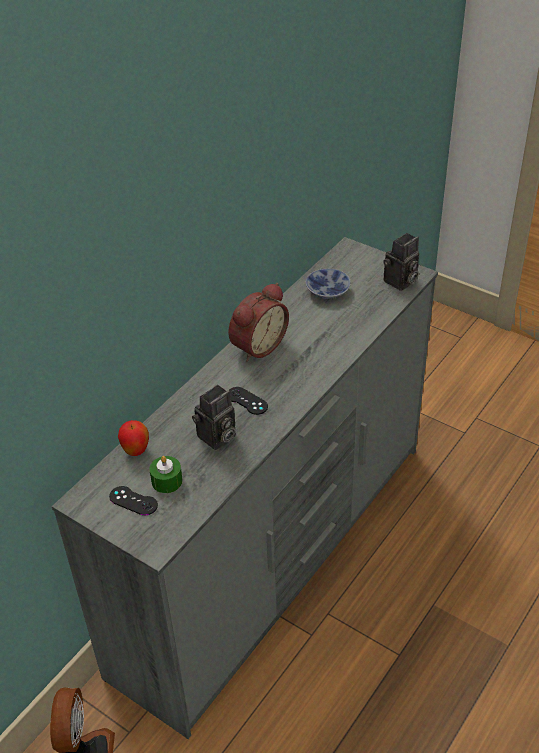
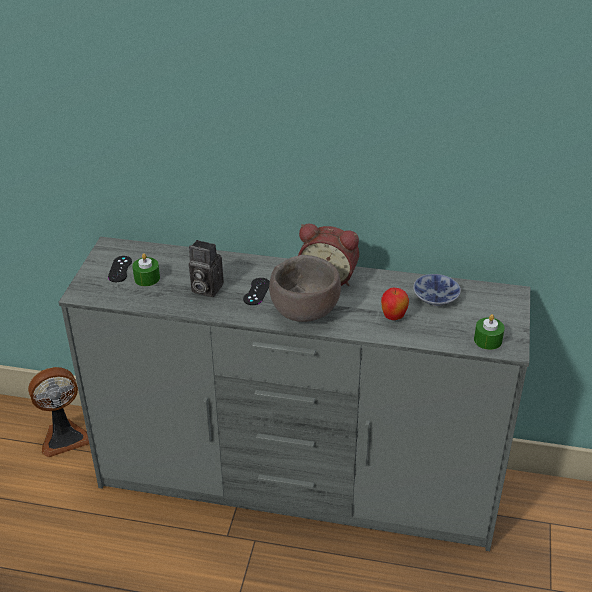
camera: 65 degrees right, 5 degrees down
(136, 451) = (170, 254): apple -> apple (393, 317)
(299, 376) = (305, 311): none -> brown bowl
(400, 282) = (488, 340): camera -> green candle

